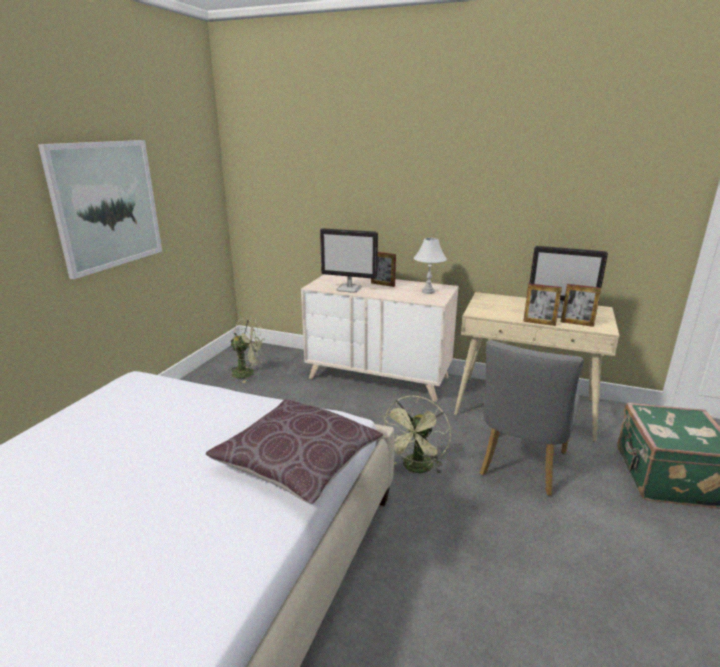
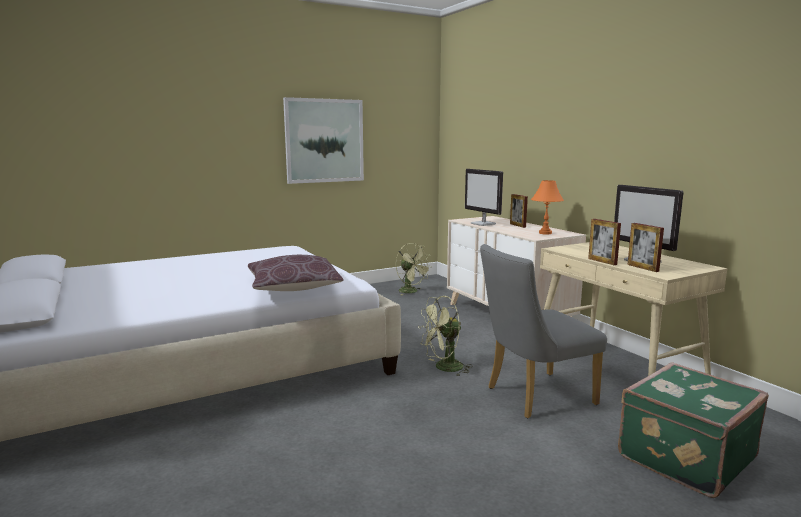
camera: 40 degrees right, 10 degrees down
(428, 292) = (545, 233): white table lamp -> orange table lamp

